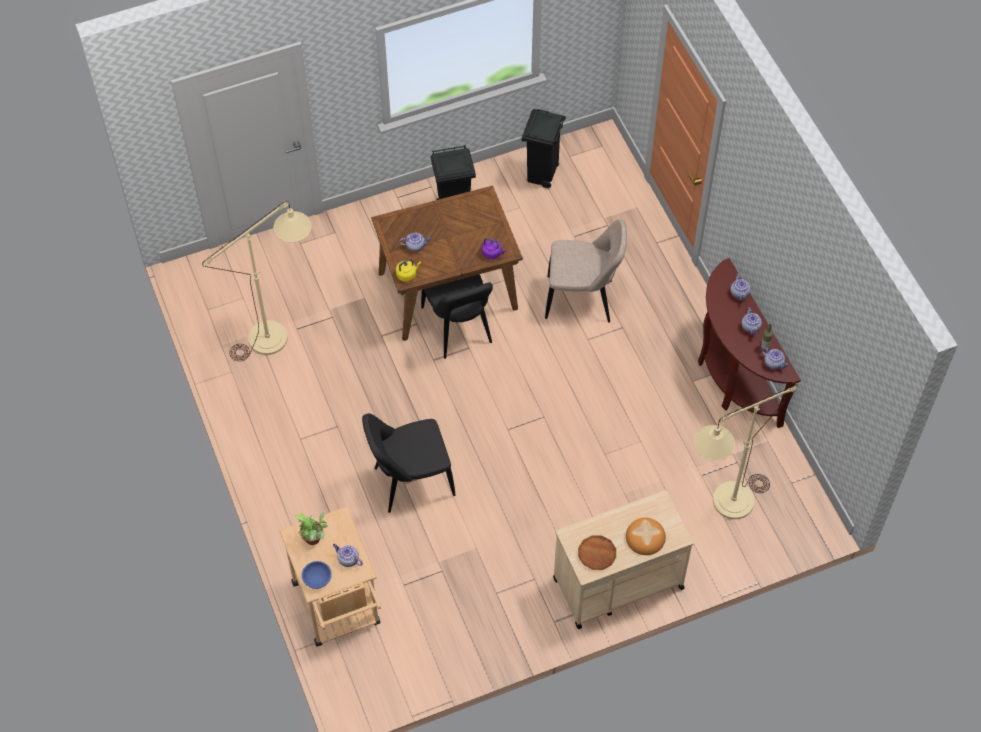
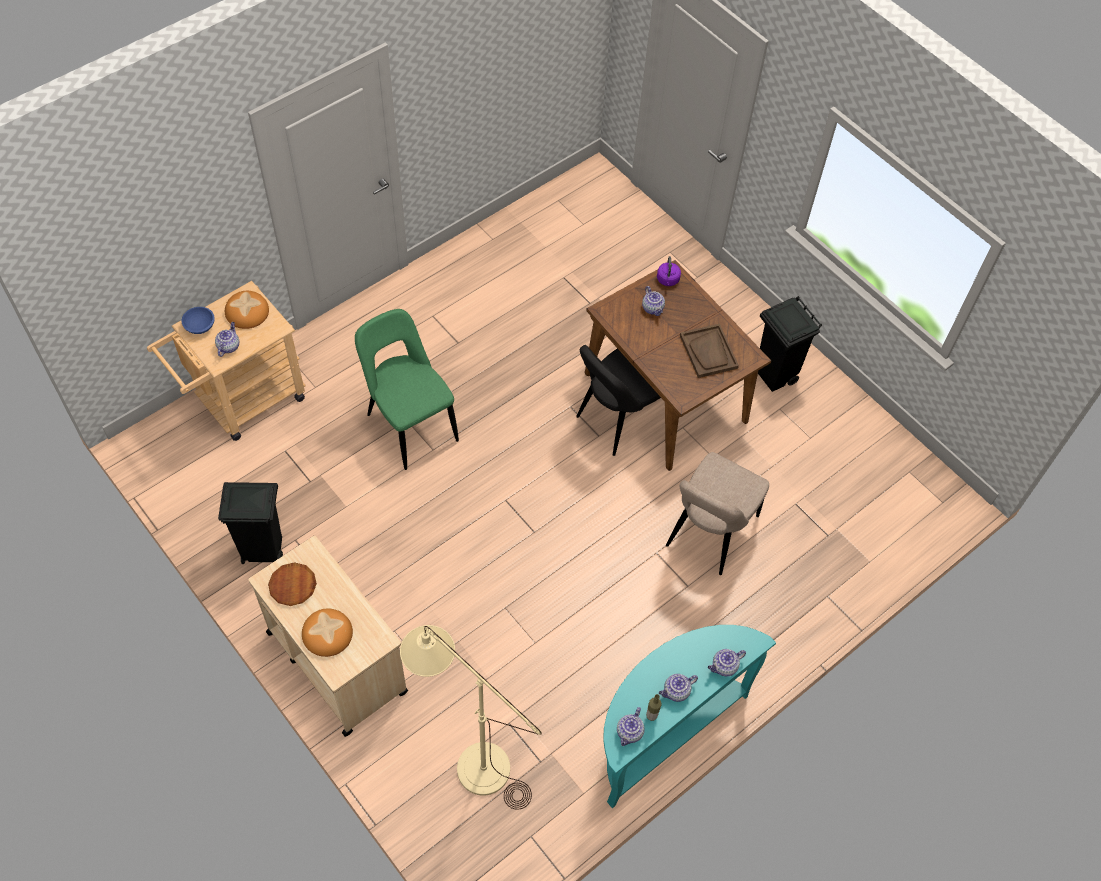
camera: 70 degrees right, 0 degrees up
(278, 333) = (552, 263): beige floor lamp -> none
(314, 539) = (246, 312): potted plant -> bread
(407, 274) = (612, 310): yellow kettle -> none
(410, 482) = (409, 424): black chair -> green chair
(471, 222) = (708, 352): none -> brown tray
(492, 253) = (674, 383): purple kettle -> purple kettle (667, 280)
(542, 175) = (866, 449): black trash can -> black trash can (263, 551)
(582, 300) = (709, 534): beige chair -> beige chair turned 45 degrees clockwise
(733, 377) = (663, 730): brown console table -> turquoise console table

